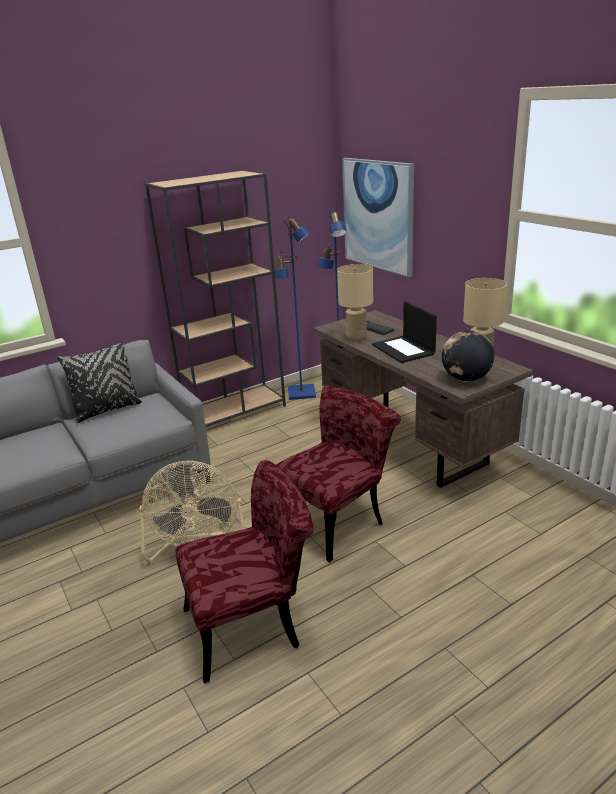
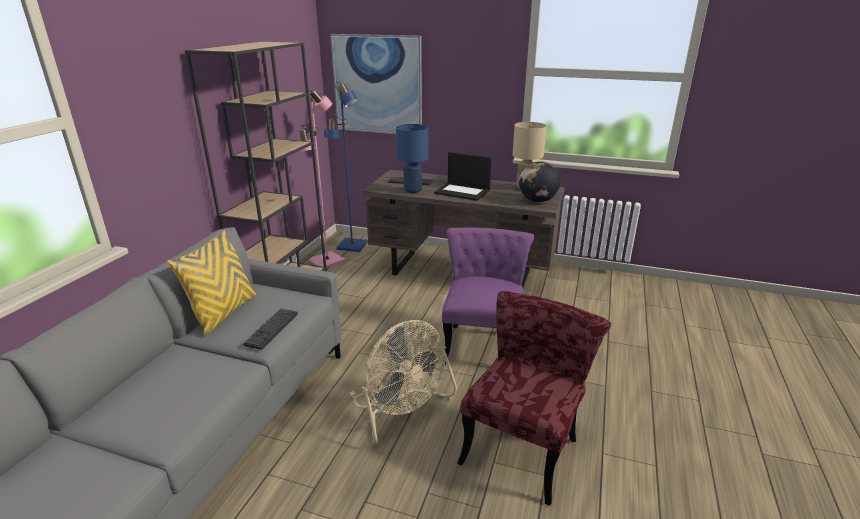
camera: 40 degrees left, 0 degrees up
(107, 410) = (224, 313): black pillow -> yellow pillow
(116, 433) = (272, 329): none -> keyboard
(301, 393) = (327, 261): blue floor lamp -> pink floor lamp
(338, 519) = (482, 342): red chair -> purple chair
(356, 338) = (412, 191): beige table lamp -> blue table lamp

